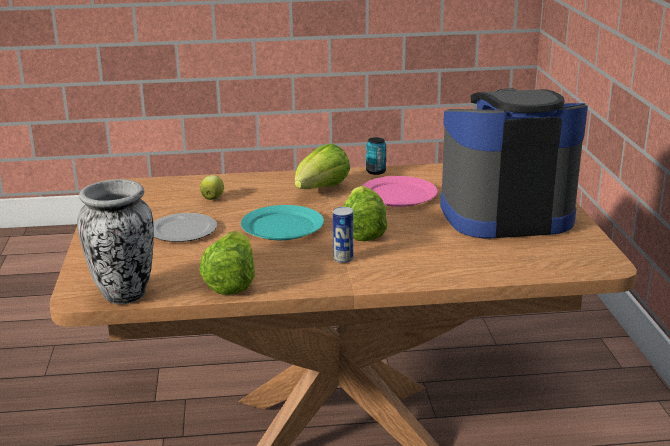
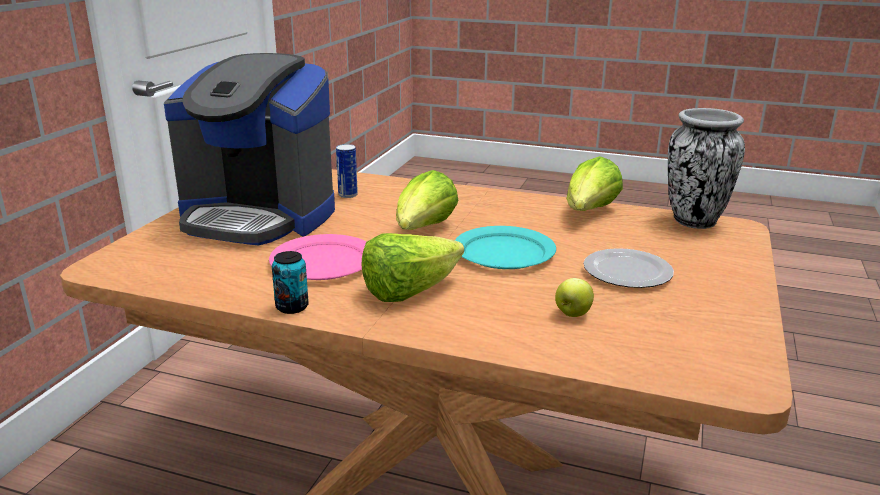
camera: 155 degrees left, 0 degrees up
(343, 258) = (471, 211): can -> can (348, 195)

